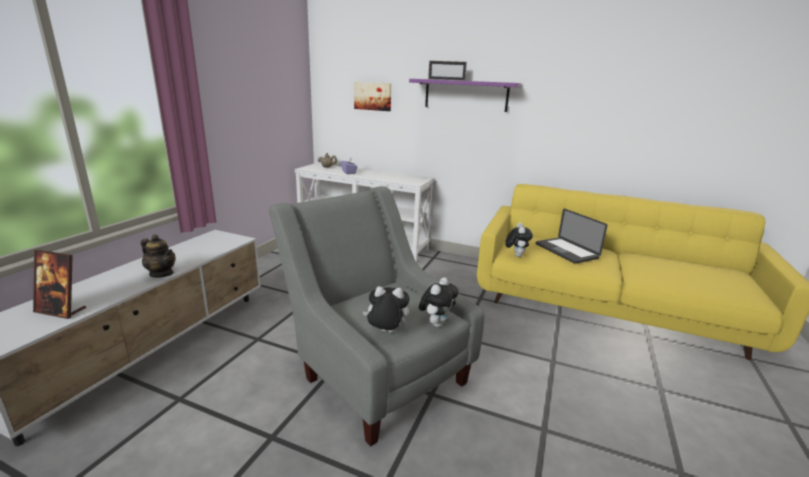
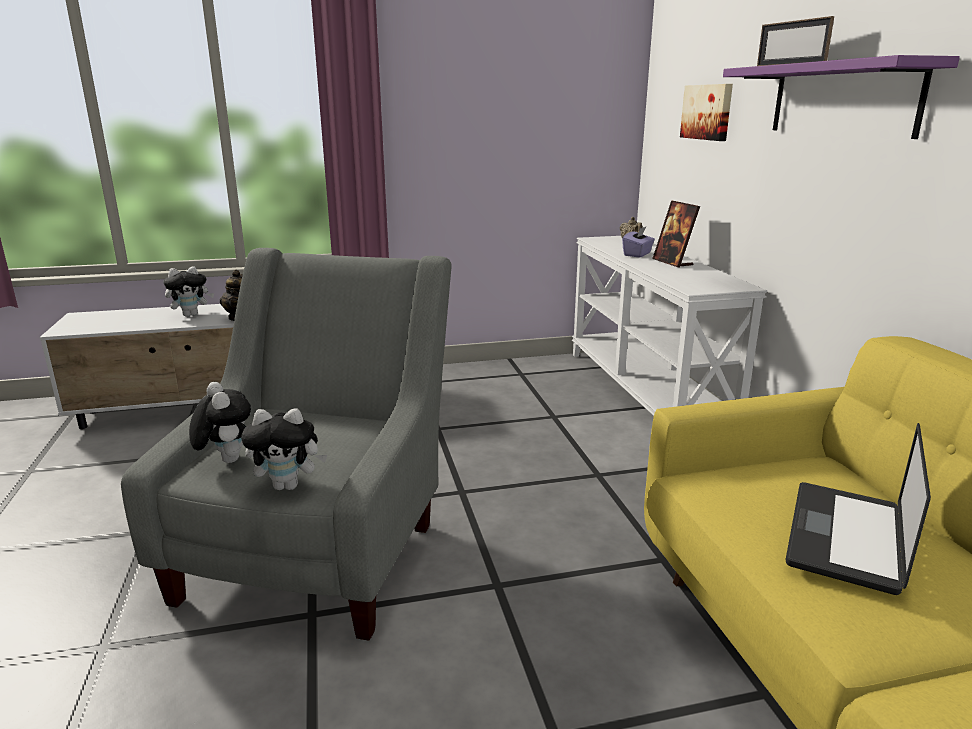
camera: 55 degrees right, 0 degrees up
(61, 310) = (136, 321): picture frame -> picture frame (672, 262)
(516, 255) = (704, 487): plush toy -> plush toy (191, 315)

